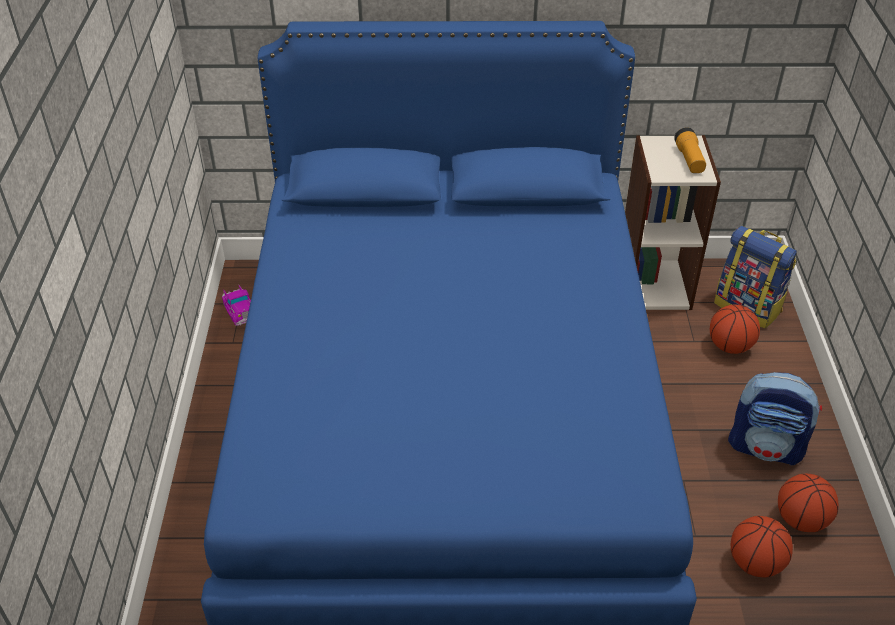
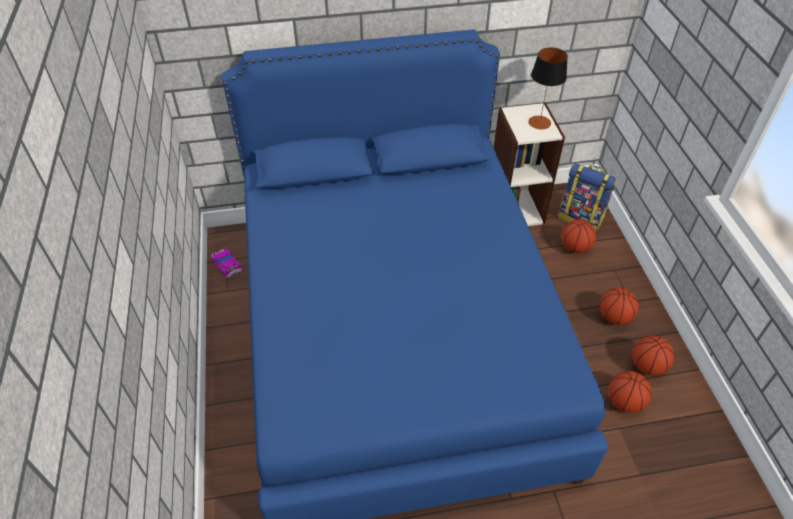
camera: 10 degrees left, 5 degrees up
(689, 160) = (539, 122): flashlight -> table lamp
(766, 447) = (614, 317): backpack -> basketball

